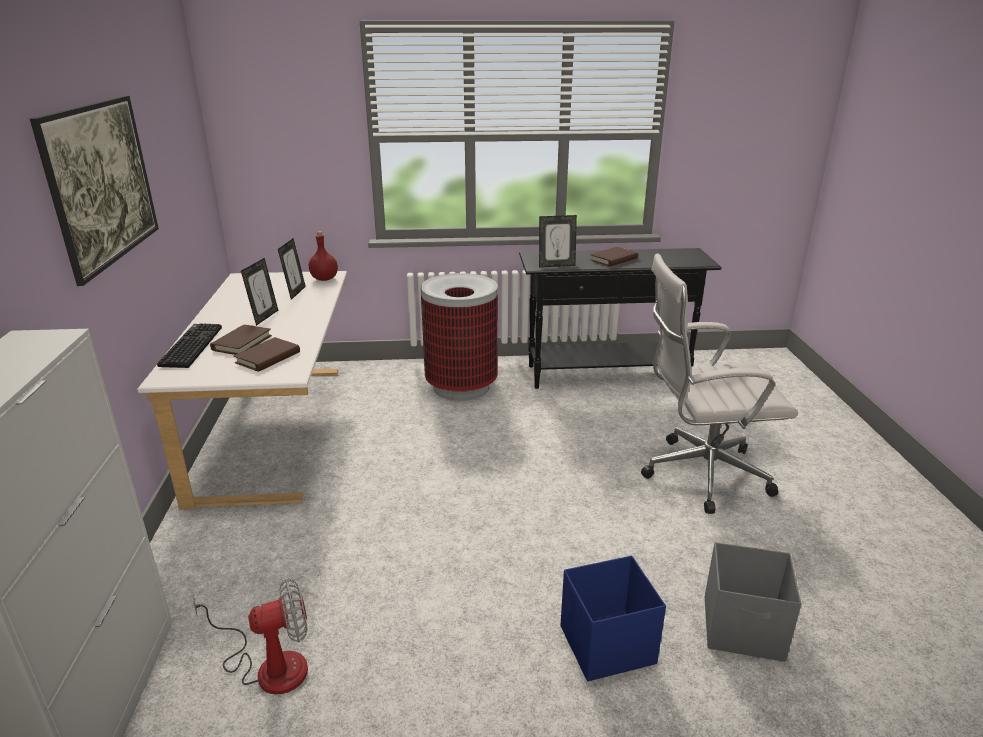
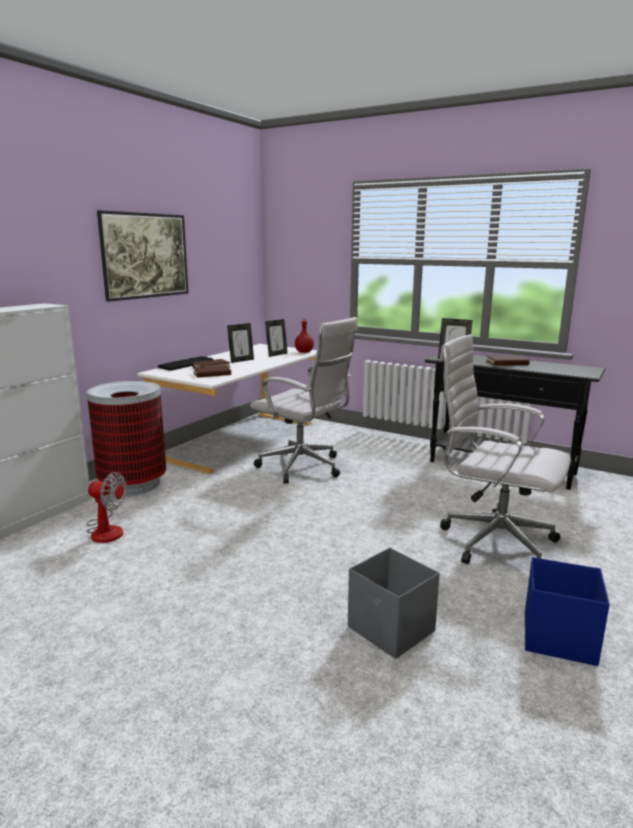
camera: 35 degrees right, 10 degrees down
(413, 447) = (304, 468): none -> white office chair
(461, 387) = (378, 448): trash can -> trash can (133, 484)
(605, 645) = (282, 595): blue storage box -> blue storage box (557, 638)

